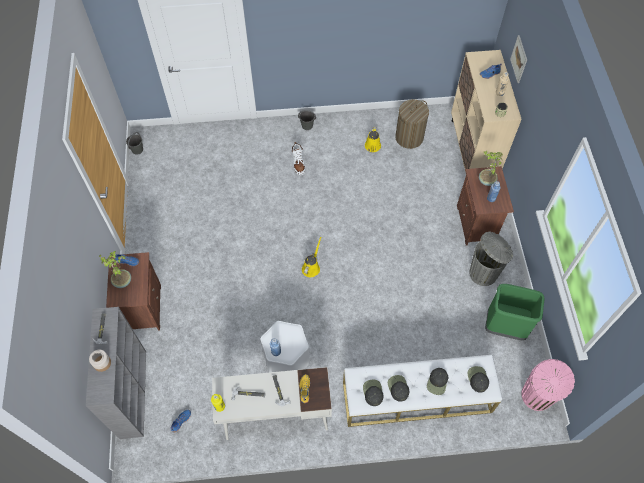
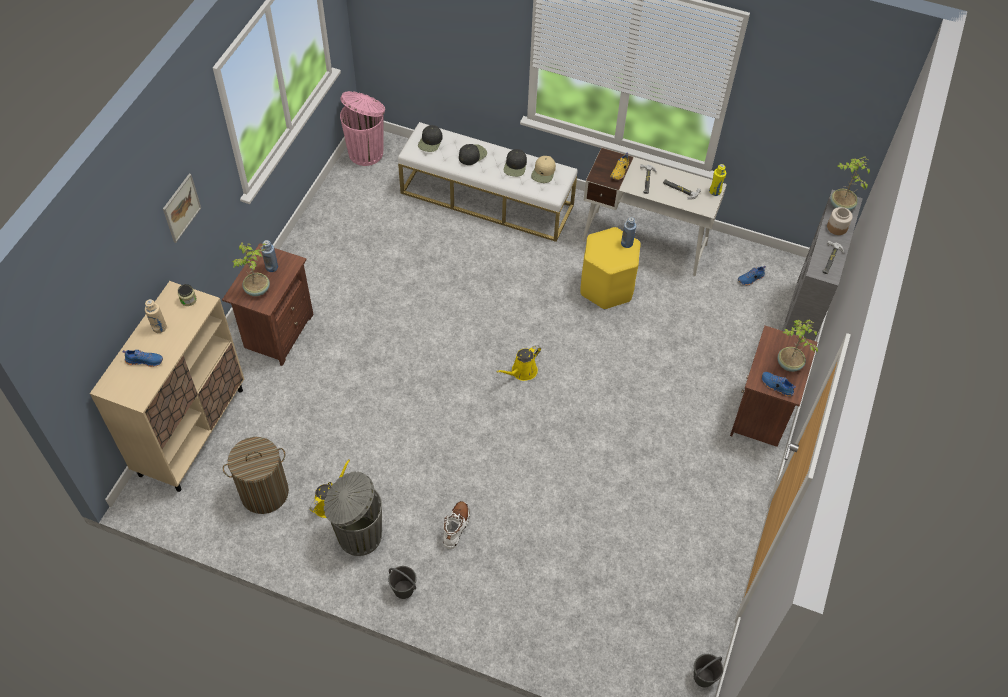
camera: 155 degrees left, 5 degrees down
(102, 387) = (841, 206): none -> potted plant
(286, 359) = (606, 287): white stool -> yellow stool
(373, 392) = (543, 172): black cap -> beige cap
(484, 273) = (318, 276): grey trash can -> grey trash can (358, 535)
(505, 326) = (343, 218): green trash can -> none
(519, 59) = (113, 308): picture -> picture (181, 208)

